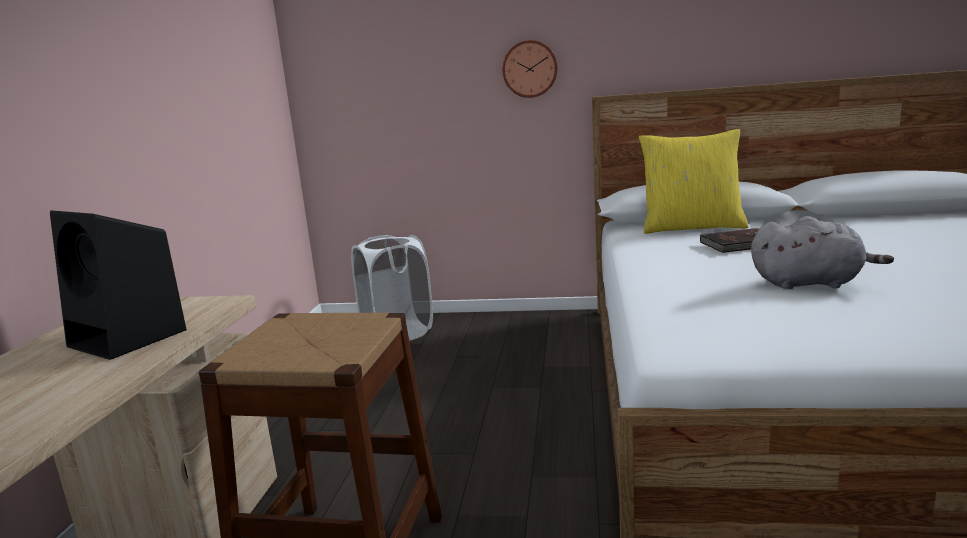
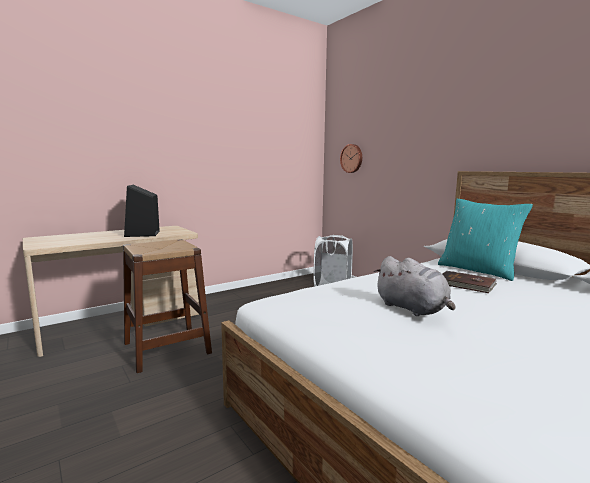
camera: 45 degrees right, 5 degrees down
(530, 69) = (429, 151): wall clock -> wall clock (352, 158)
(691, 227) = (478, 270): yellow pillow -> turquoise pillow

